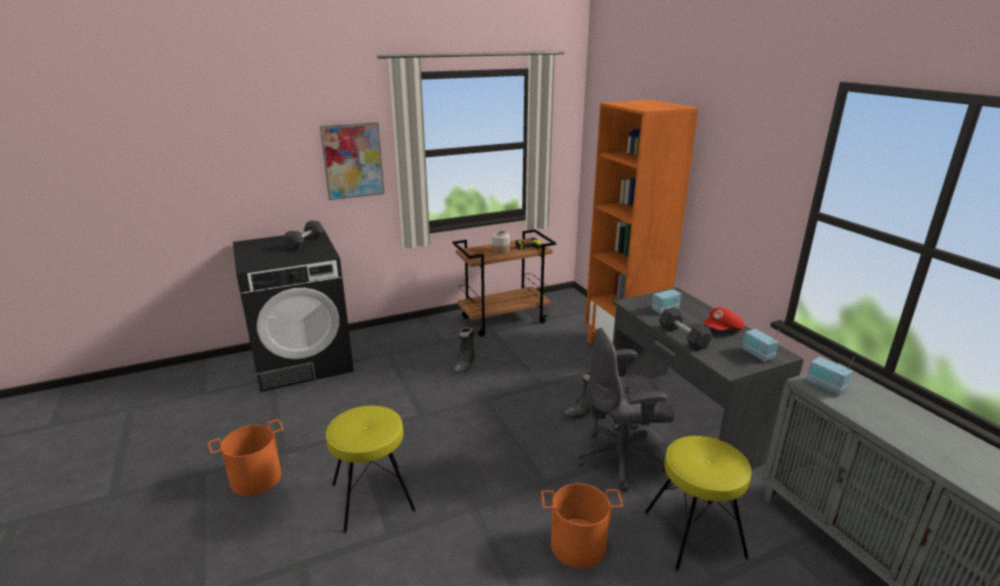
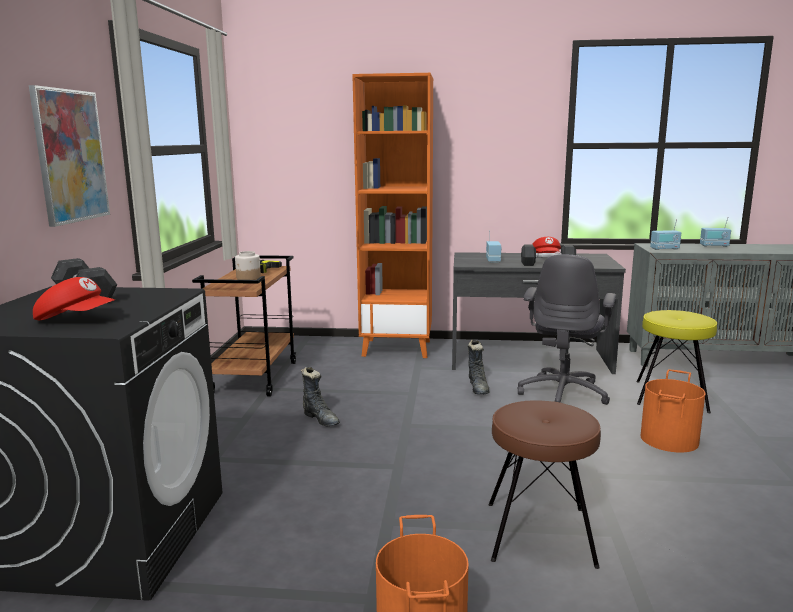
camera: 60 degrees left, 10 degrees down
(263, 255) = (76, 319): none -> red cap
(373, 497) = (538, 533): yellow stool -> brown stool
(757, 354) = (592, 258): radio -> radio (714, 246)

